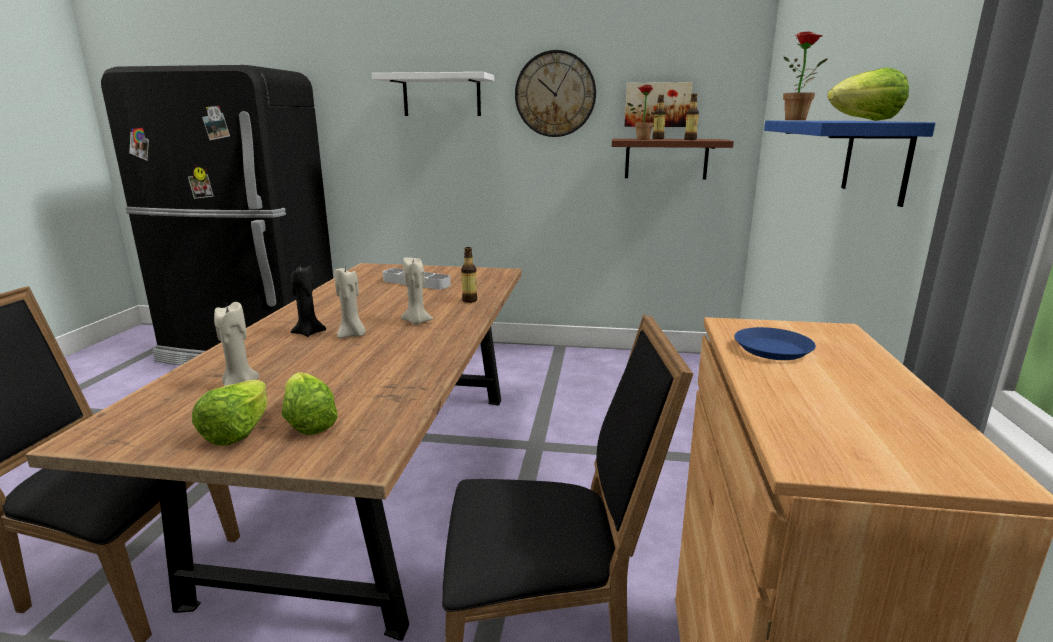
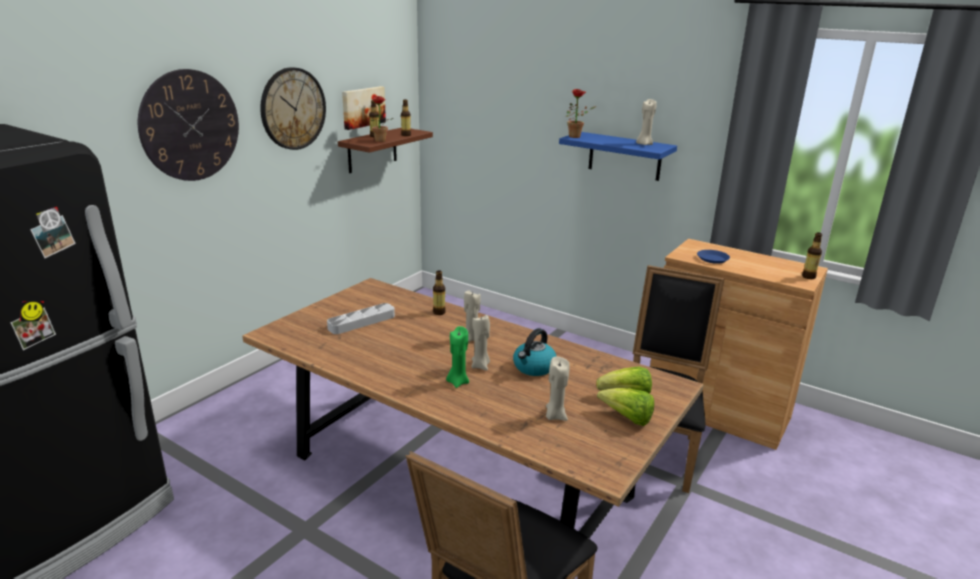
camera: 65 degrees left, 5 degrees up
(308, 333) = (457, 382): black candle -> green candle
(364, 358) = (534, 367): none -> kettle
(441, 95) = (190, 125): white shelf -> wall clock
(863, 121) = (644, 144): lettuce -> beige candle
(886, 467) = (808, 277): none -> bottle

